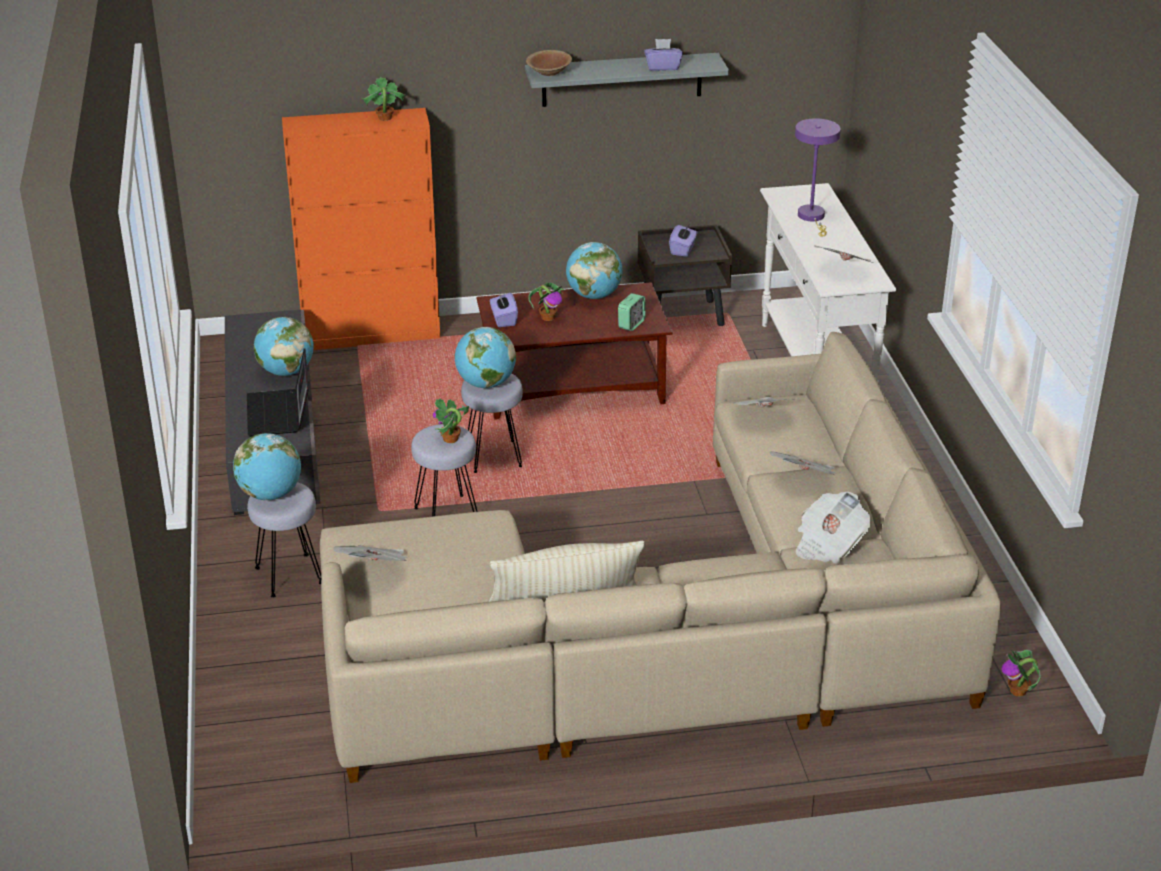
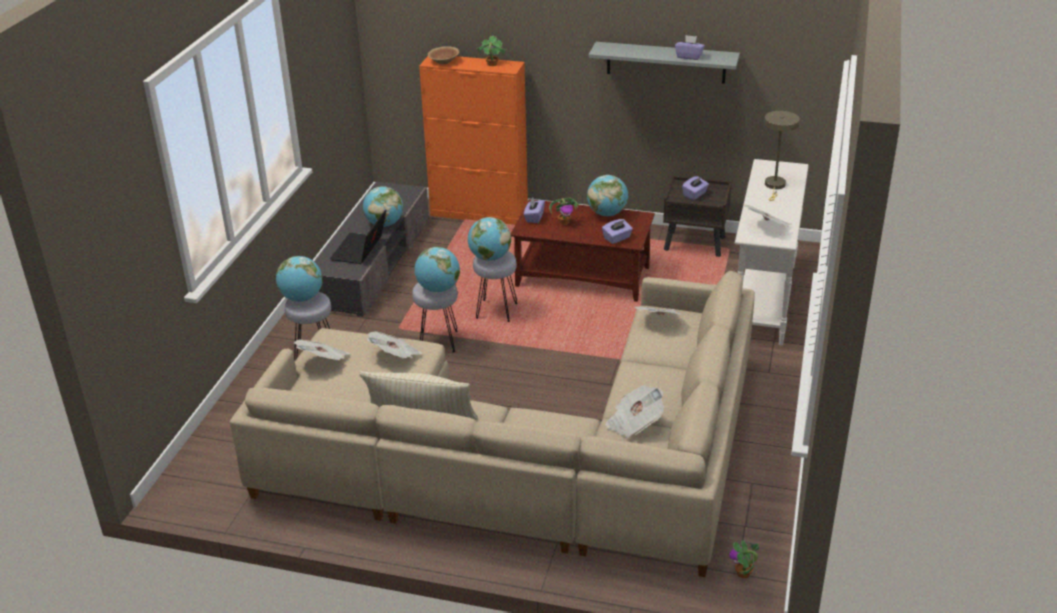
camera: 25 degrees right, 0 degrees up
(450, 439) = (438, 289): potted plant -> globe
(549, 72) = (606, 48): brown bowl -> brown bowl (444, 62)
(631, 324) = (617, 238): alarm clock -> purple tissue box
(804, 478) = (655, 372): newspaper -> newspaper (395, 356)
(813, 217) = (775, 186): purple table lamp -> beige table lamp

